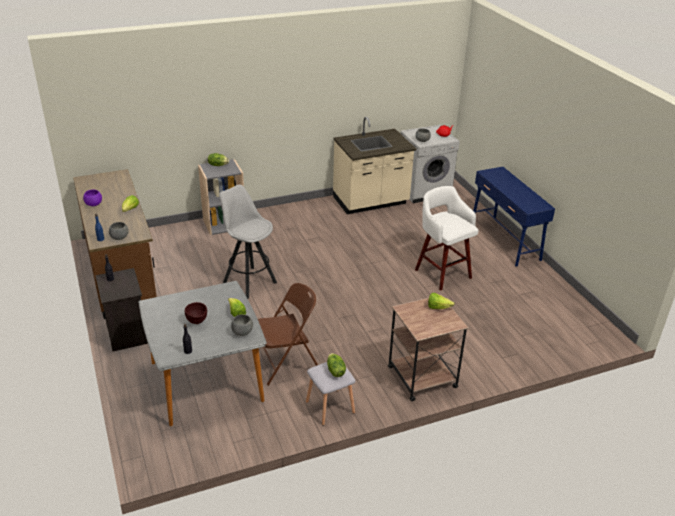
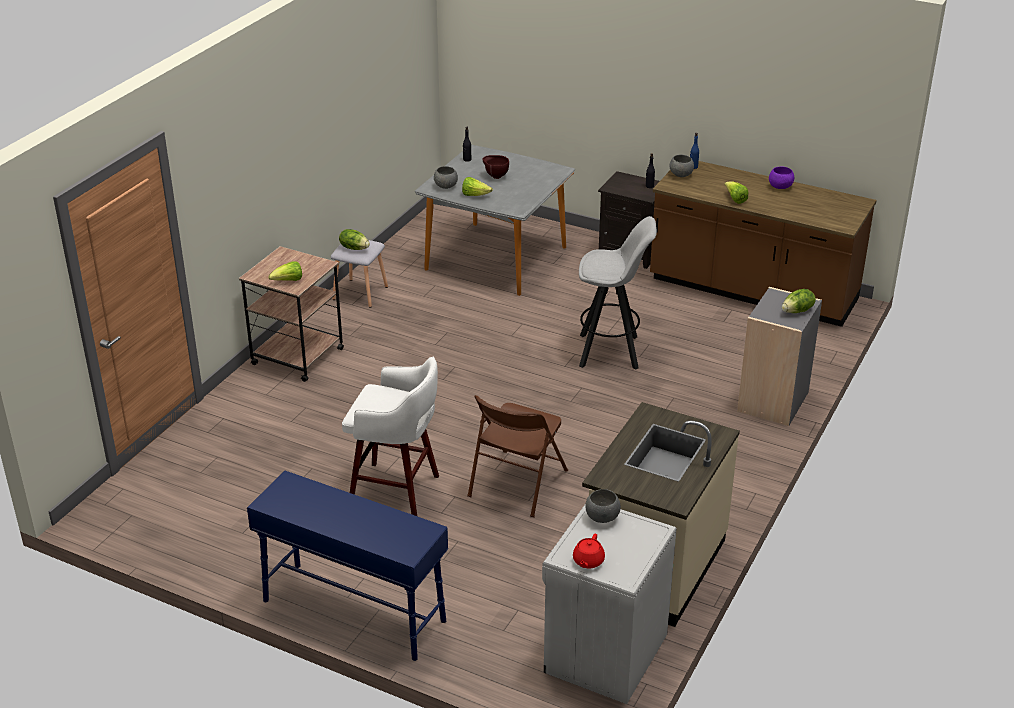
camera: 140 degrees right, 0 degrees up
(286, 362) = (448, 304): brown chair -> brown chair (517, 483)

